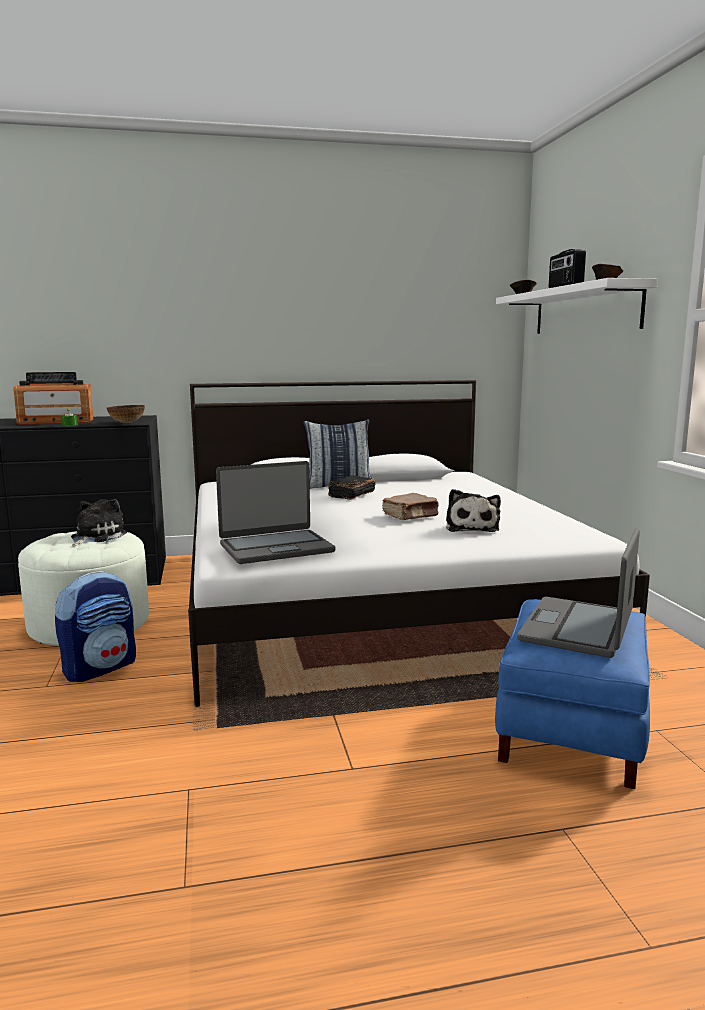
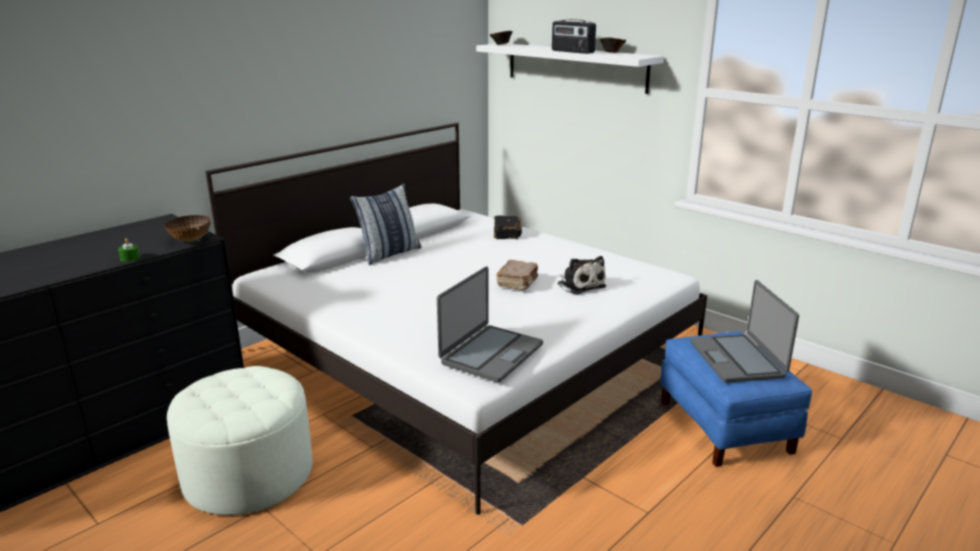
camera: 35 degrees left, 10 degrees up
(56, 422) = (91, 254): radio -> none
(96, 537) = (241, 383): plush toy -> none
(100, 668) = (339, 515): backpack -> none
(351, 495) = (425, 266): black book -> black book (506, 234)

